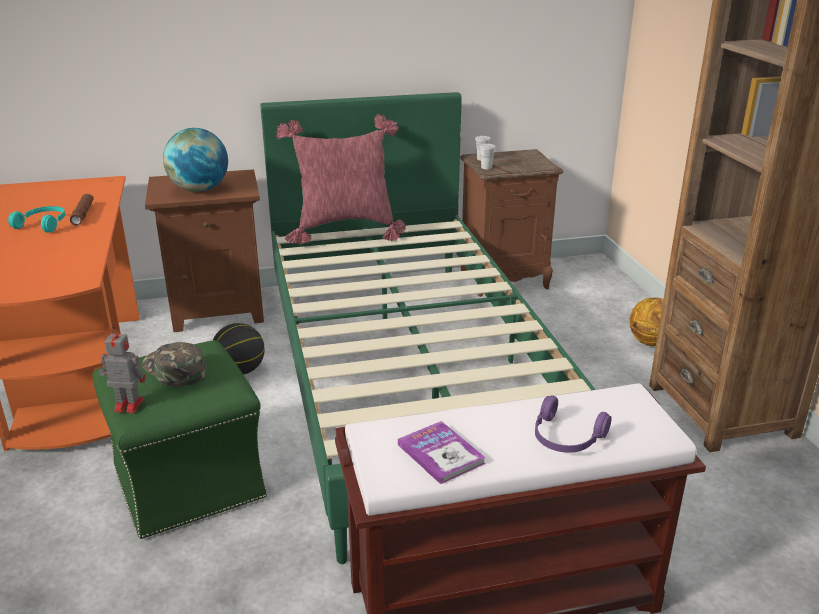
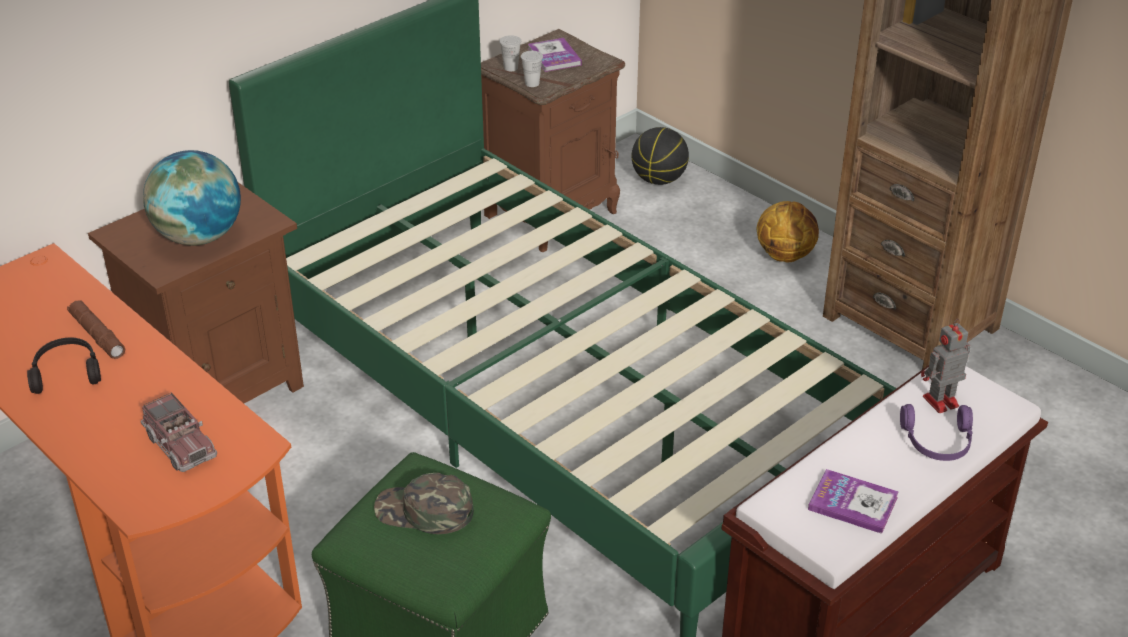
camera: 30 degrees left, 10 degrees up
(43, 224) = (66, 372): turquoise headphones -> black headphones
(43, 270) = (180, 445): none -> toy truck
(127, 405) = (426, 576): toy robot -> toy robot (939, 402)
(240, 371) = (348, 469): basketball -> basketball (658, 180)
(344, 237) = (374, 232): red pillow -> none
(517, 159) = (554, 56): none -> book

